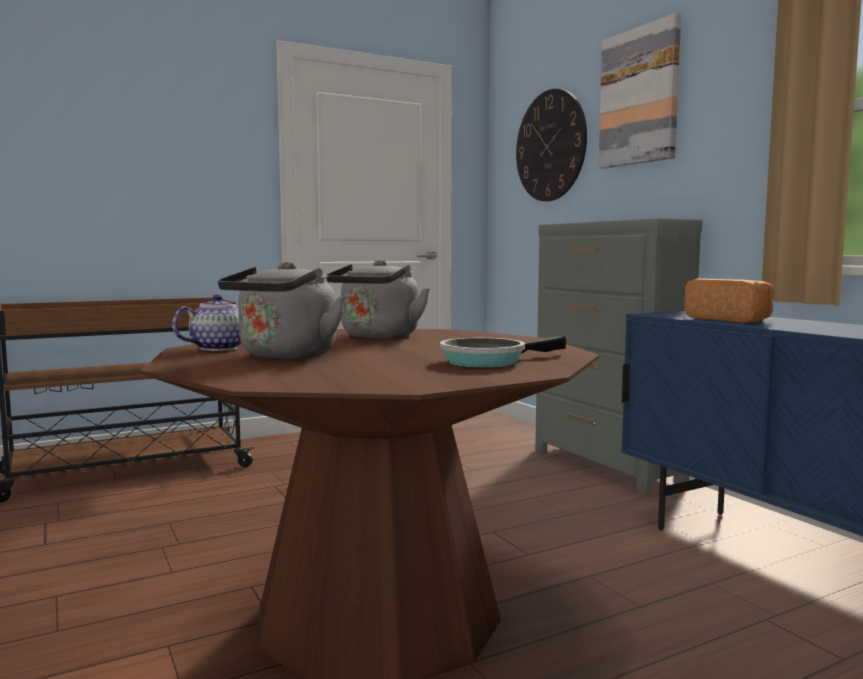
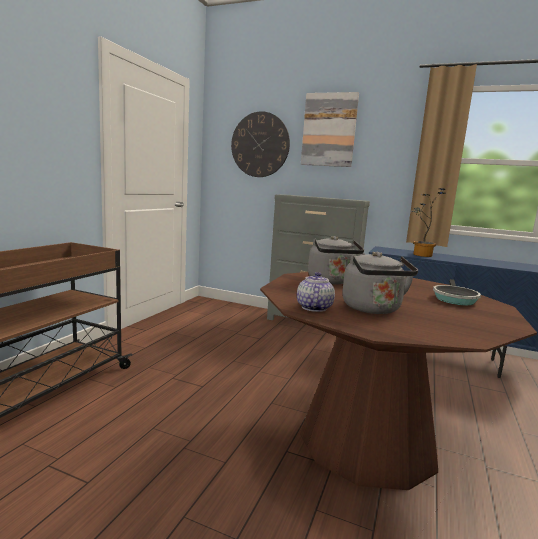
camera: 40 degrees left, 5 degrees up
(730, 319) = (420, 255): bread -> potted plant

